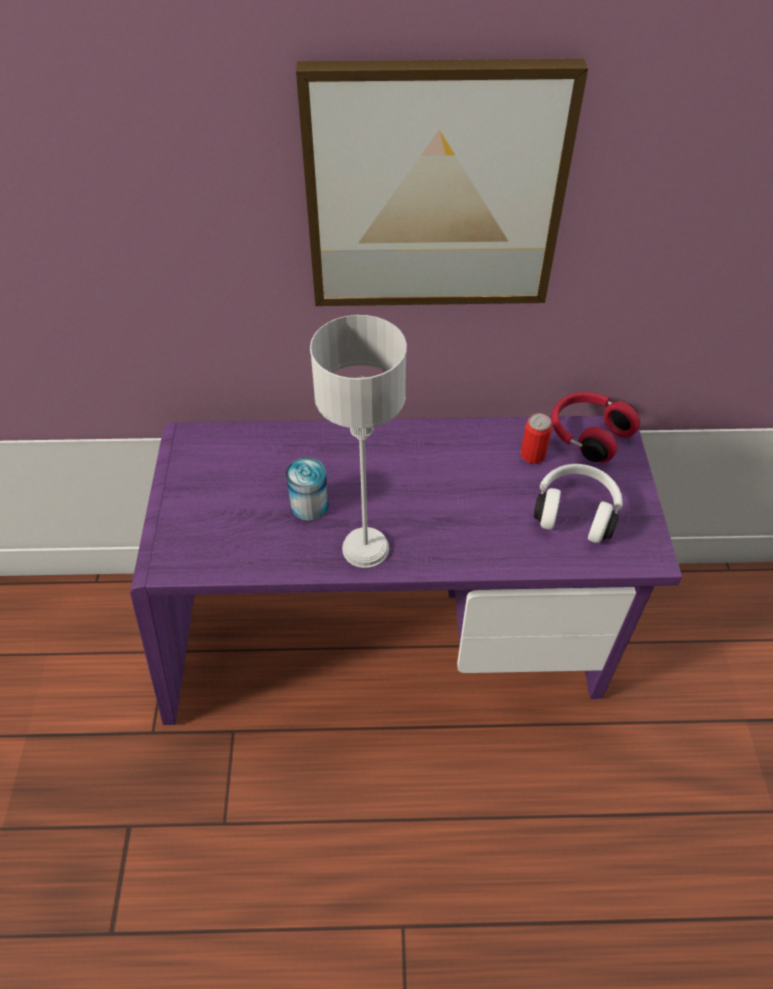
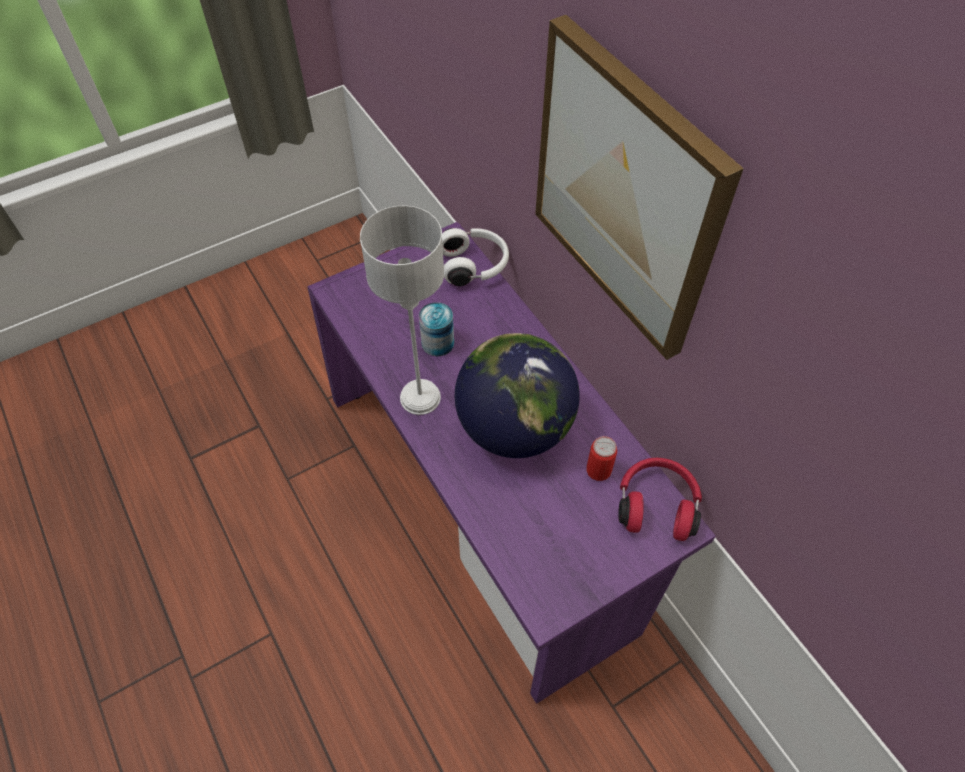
camera: 60 degrees right, 5 degrees up
(451, 491) = (514, 428): none -> globe
(576, 511) = (557, 530): white headphones -> white headphones (474, 265)

